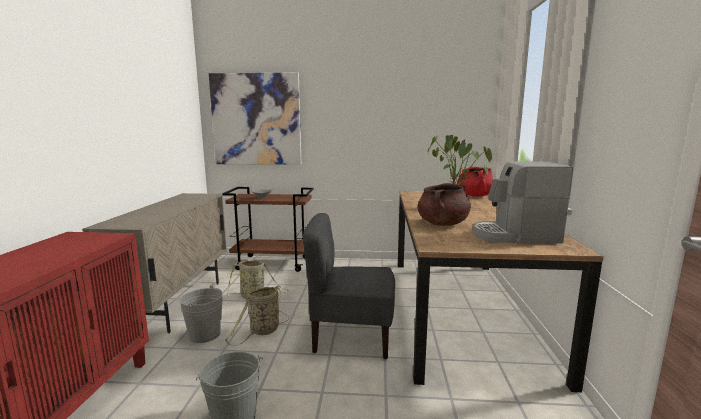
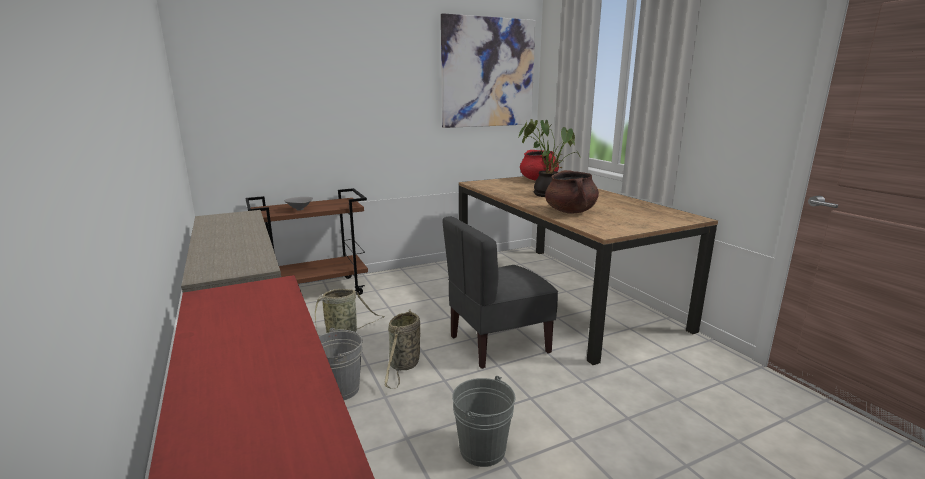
camera: 30 degrees left, 5 degrees up
(256, 119) = (268, 102): picture -> picture (488, 73)
(515, 236) = (641, 214): coffee machine -> none

